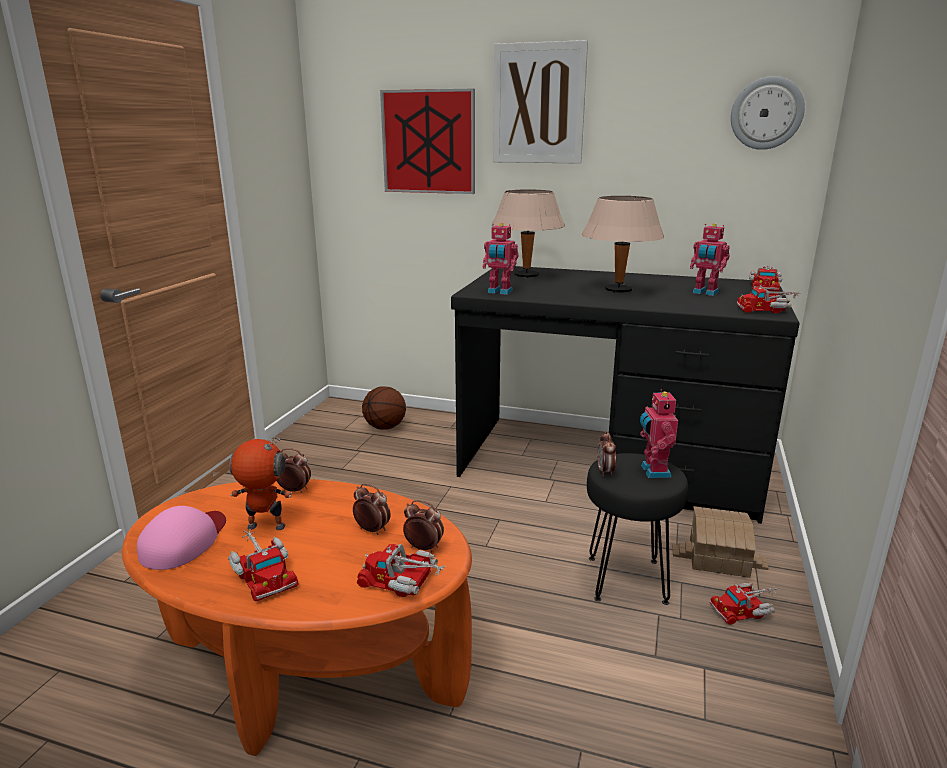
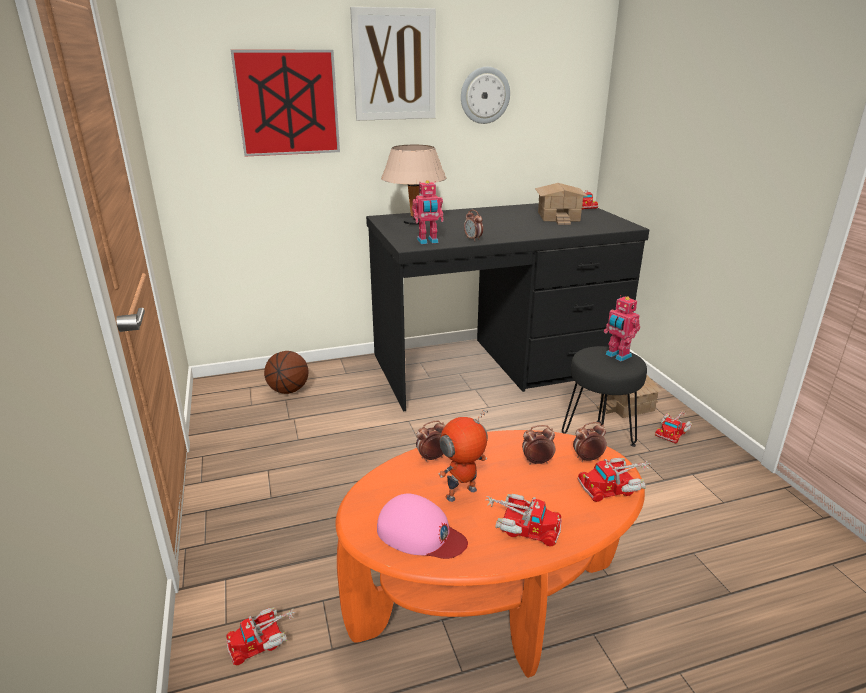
camera: 35 degrees left, 5 degrees up
(185, 541) = (420, 534): pink cap -> pink cap turned 135 degrees clockwise
(605, 472) = (593, 366): alarm clock -> alarm clock (473, 239)
(618, 291) = (505, 225): beige table lamp -> none
(705, 293) = (559, 216): toy robot -> toy house
(766, 113) = (567, 73): wall clock -> wall clock (484, 95)
(767, 310) = (618, 223): toy truck -> toy truck (263, 639)

